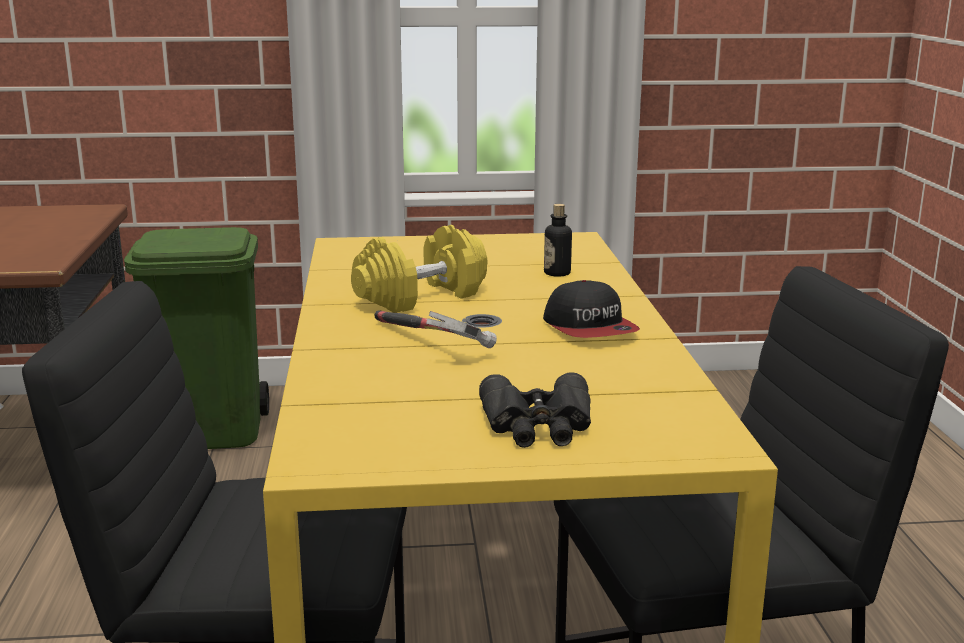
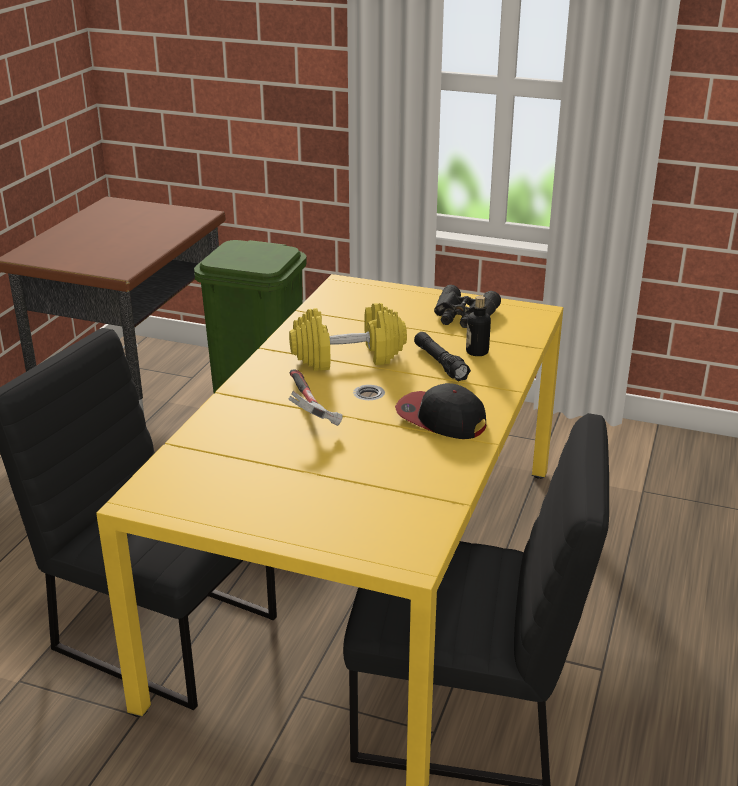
camera: 25 degrees right, 10 degrees up
(530, 287) = (440, 363): none -> black flashlight
(538, 425) = (307, 505): black binoculars -> black binoculars (463, 316)
(590, 328) = (440, 419): cap -> cap turned 120 degrees clockwise

